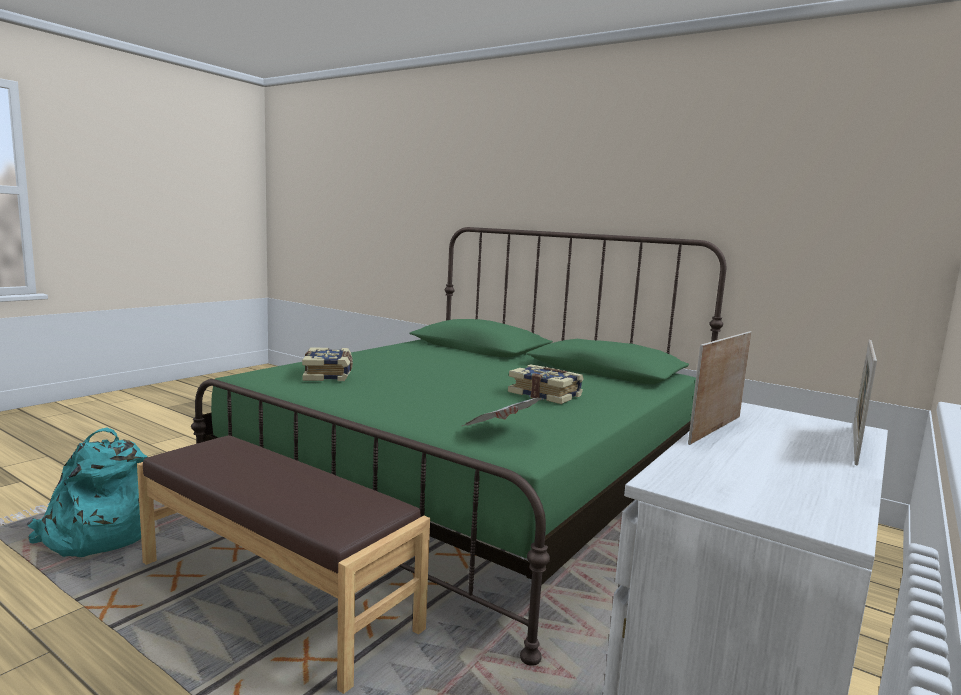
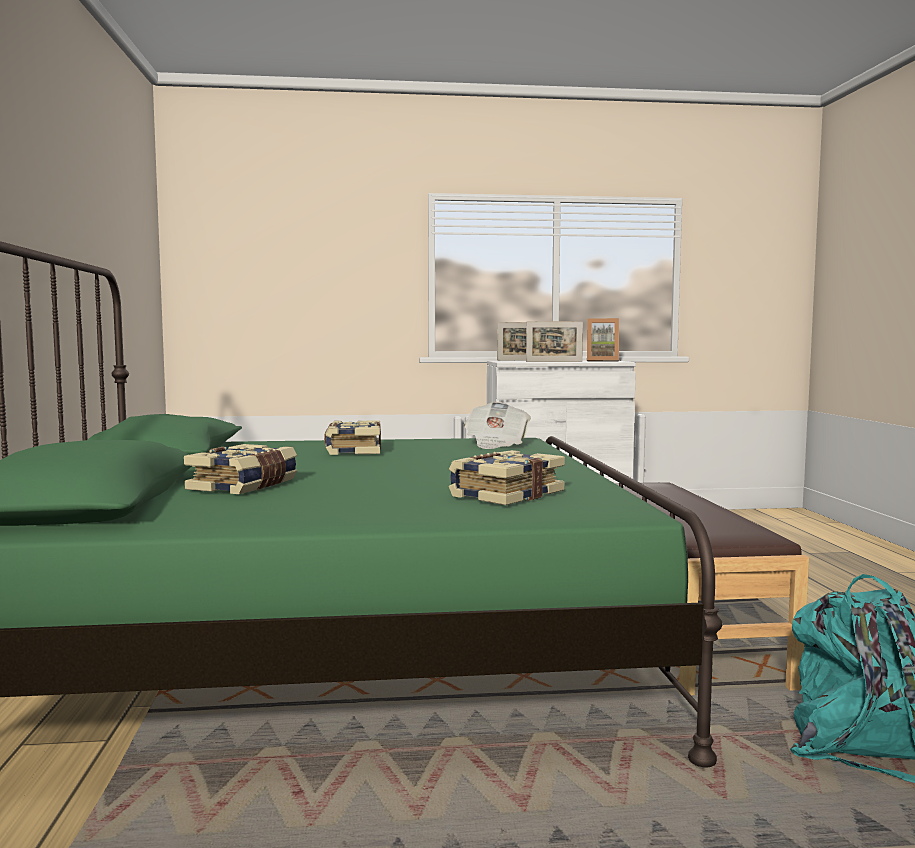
camera: 130 degrees left, 5 degrees down
(458, 359) = (245, 486): none -> book
(738, 483) = (602, 361): none -> picture frame

